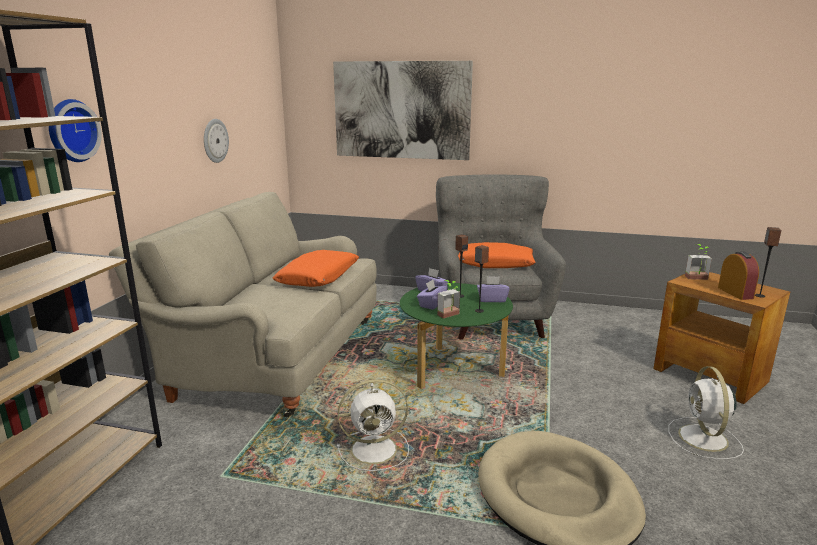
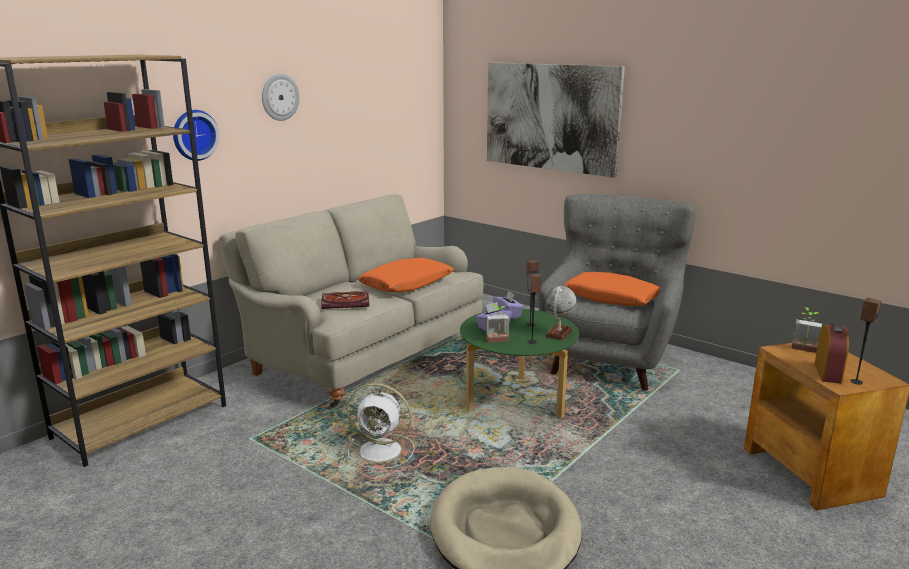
camera: 25 degrees right, 0 degrees up
(215, 140) = (347, 142): wall clock -> wall clock (279, 97)
(280, 303) = (346, 302): none -> book
(492, 299) = (558, 333): purple tissue box -> globe
(704, 439) = (720, 529): white fan -> none

